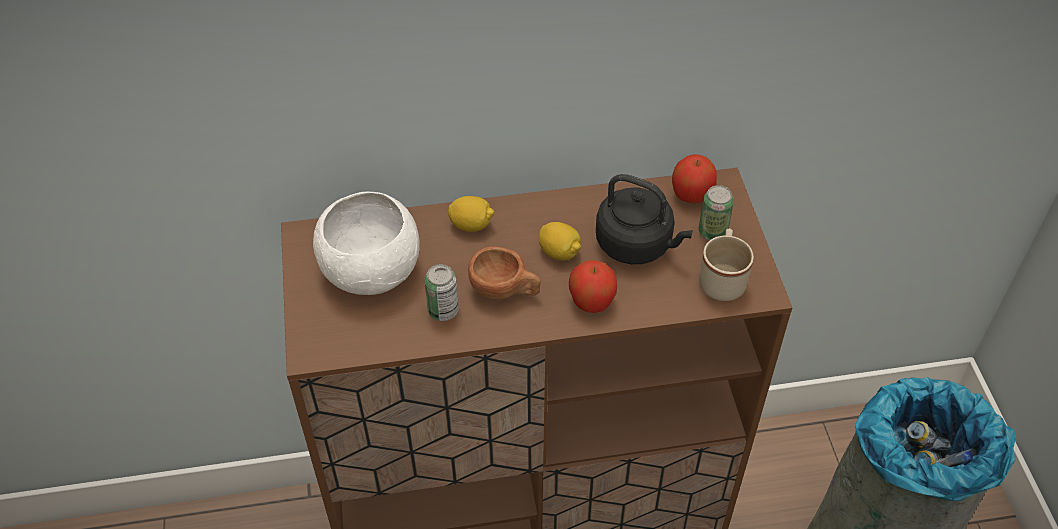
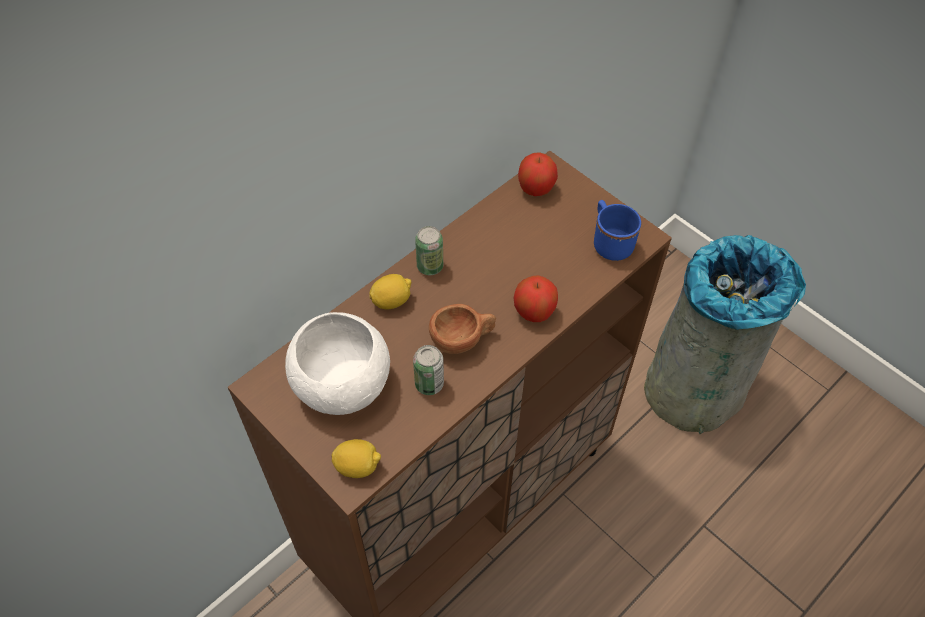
camera: 35 degrees left, 5 degrees up
(559, 252) = (478, 286): lemon -> lemon (357, 466)
(637, 245) = (529, 248): black kettle -> none
(712, 232) = (573, 209): can -> can (430, 266)
(722, 279) = (609, 242): beige mug -> blue mug

